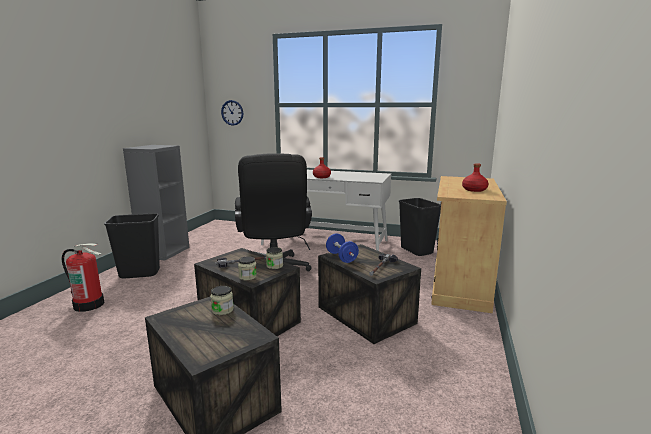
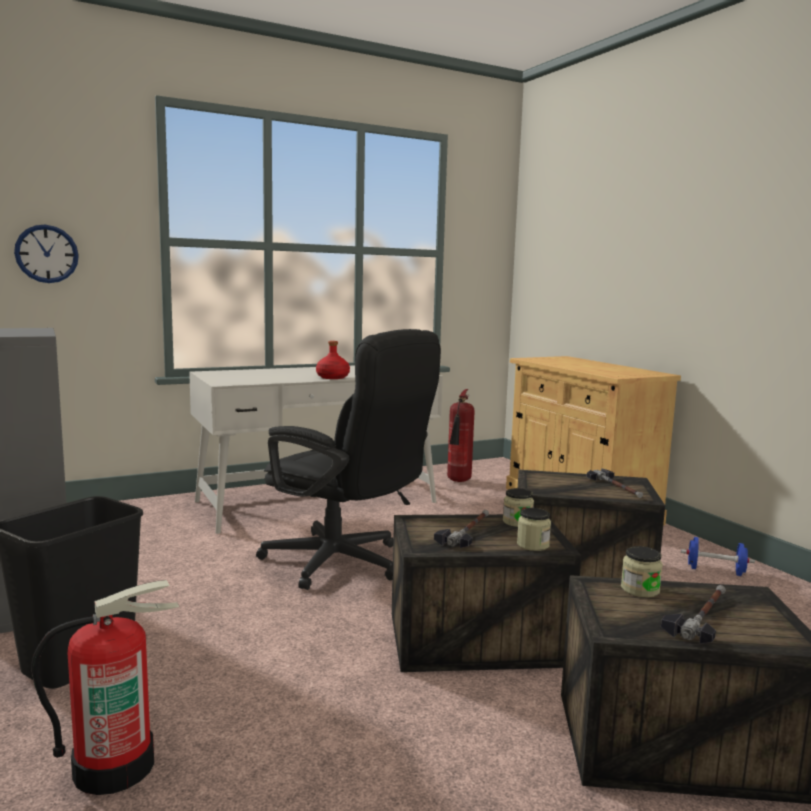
camera: 45 degrees left, 5 degrees down
(205, 331) = (701, 617): none -> hammer
(341, 257) = (550, 489): blue dumbbell -> blue dumbbell (715, 571)
(417, 251) = (458, 481): black trash can -> fire extinguisher
(474, 190) = (612, 368): red bottle -> none

